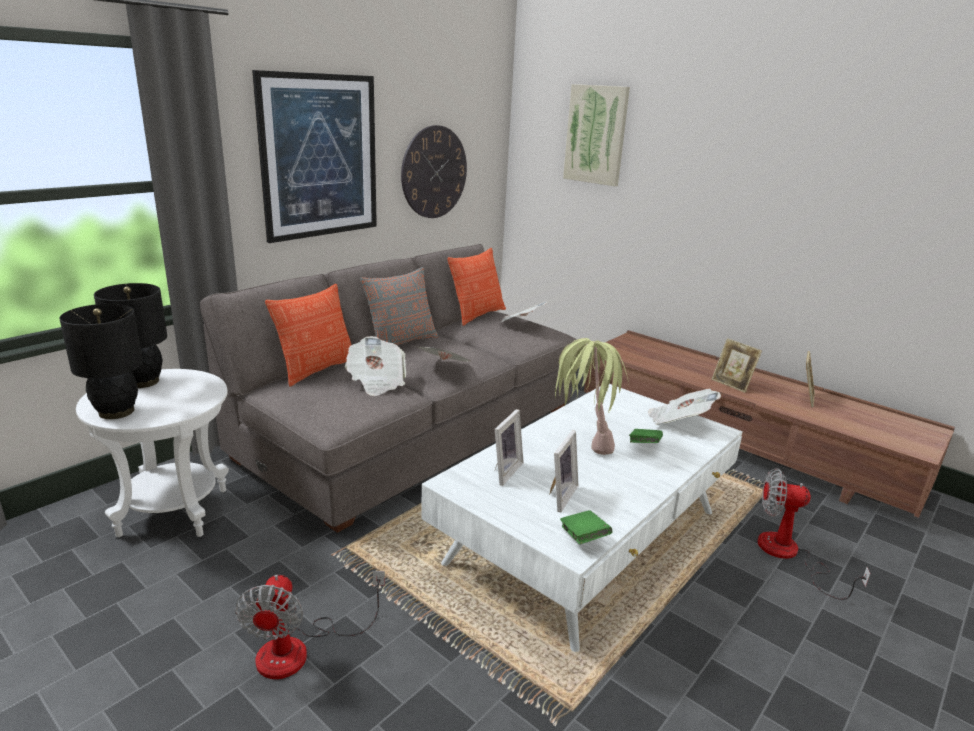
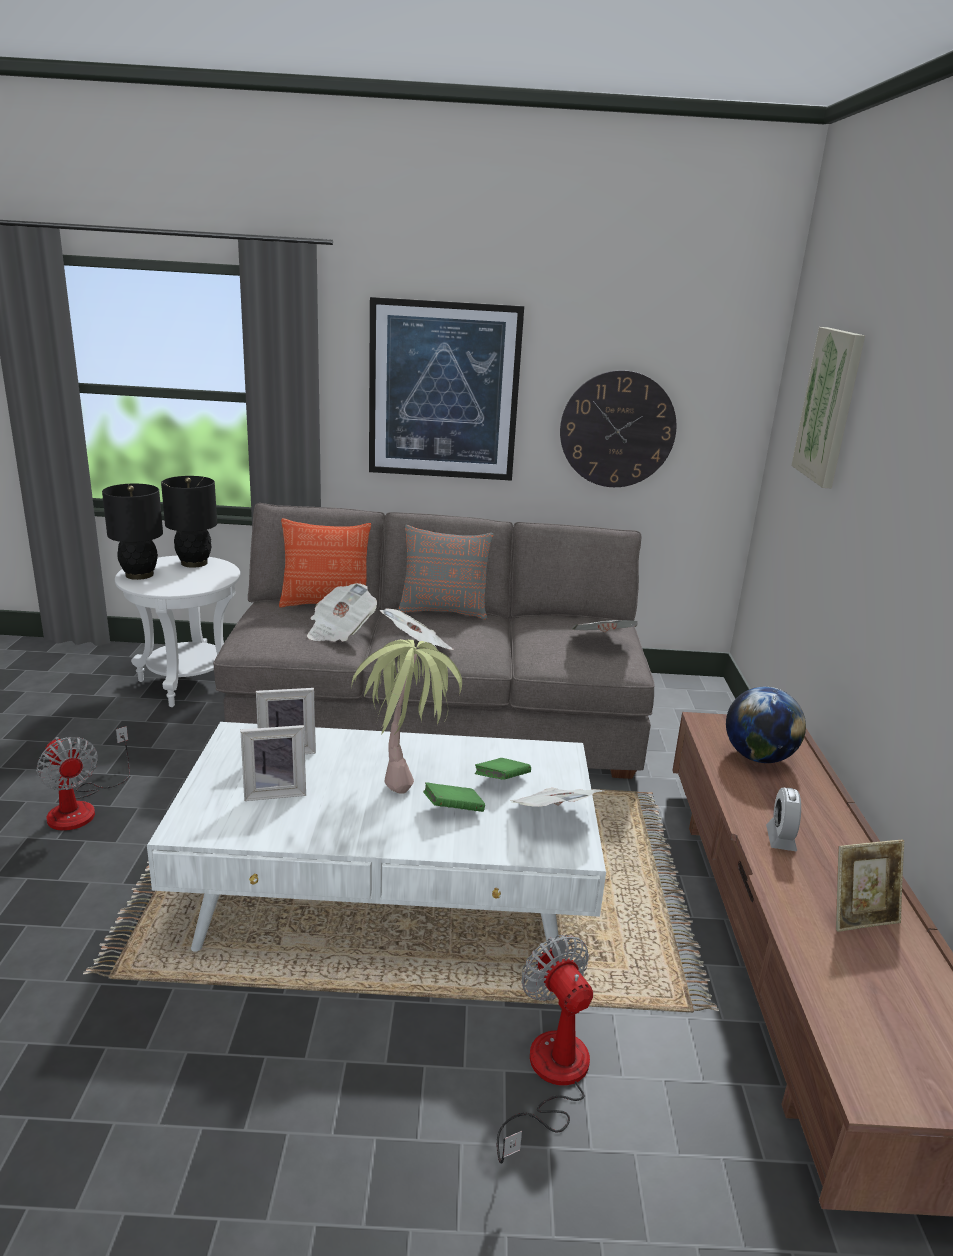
camera: 50 degrees right, 0 degrees up
(300, 649) = (82, 807): fan -> fan turned 90 degrees counterclockwise
(477, 315) = (582, 617): orange pillow -> none
(583, 537) = (211, 827): green book -> green book (501, 781)
(655, 355) = (758, 757): none -> globe
(732, 384) = (781, 839): picture frame -> alarm clock

